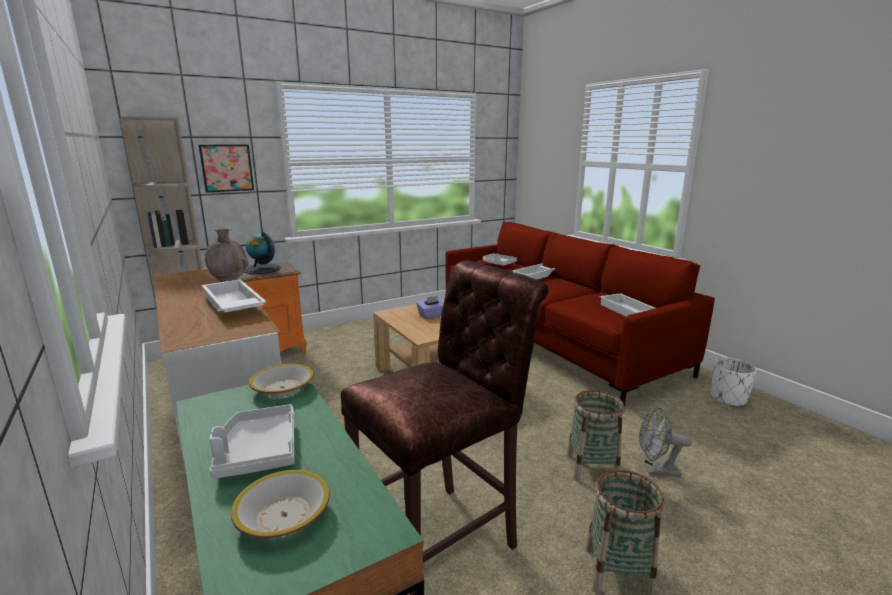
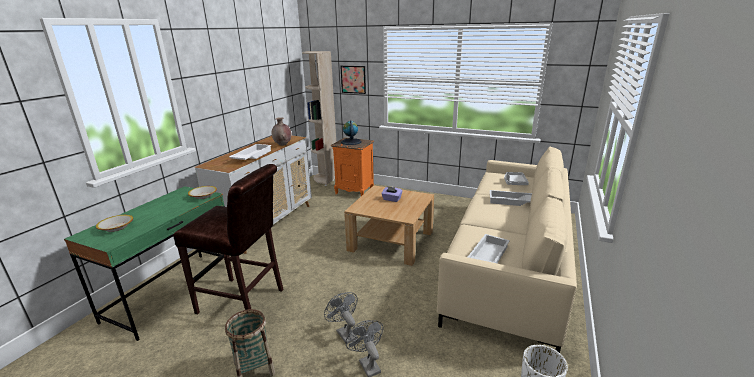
camera: 55 degrees right, 5 degrees up
(258, 451) = (153, 210): grey tray -> none
(551, 339) = (508, 261): red sofa -> beige sofa
(592, 467) = (344, 333): basket -> grey fan

